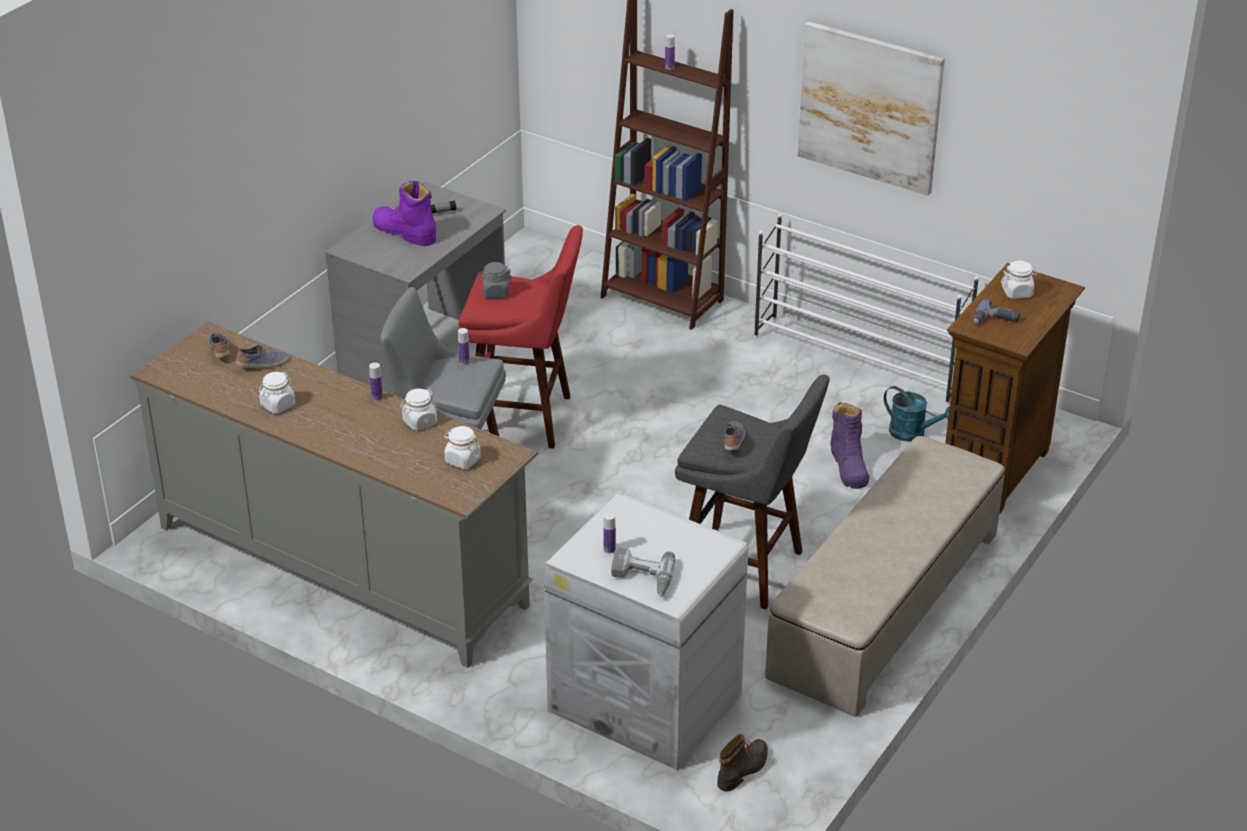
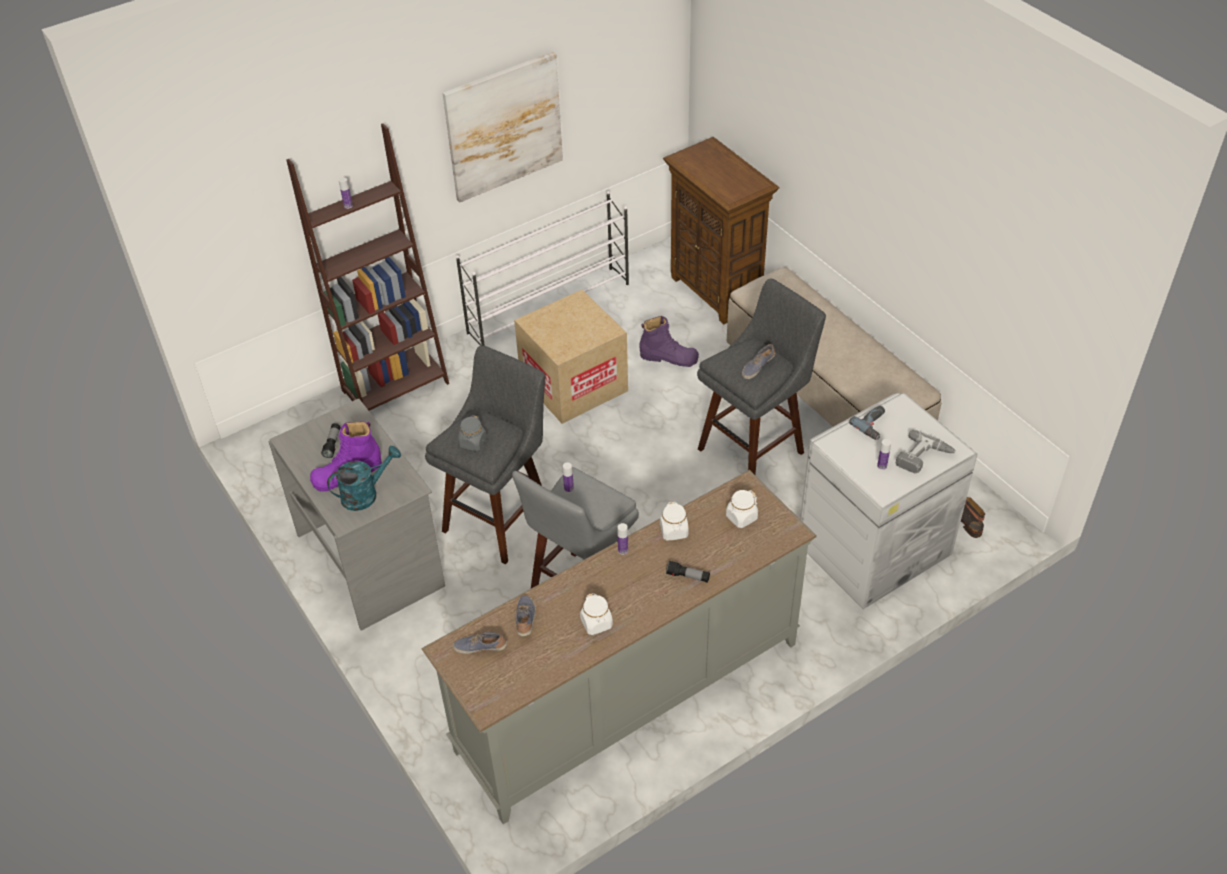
camera: 65 degrees left, 10 degrees up
(363, 444) = (688, 576): none -> flashlight
(525, 418) = (500, 518): red stool -> grey stool
(734, 441) = (757, 367): shoe -> shoe turned 75 degrees counterclockwise
(752, 410) = (573, 384): none -> cardboard box
(913, 433) = (651, 313): turquoise watering can -> turquoise watering can (365, 494)
(995, 320) = (733, 185): power drill -> power drill (874, 425)
(1017, 292) = (705, 165): white jar -> none

